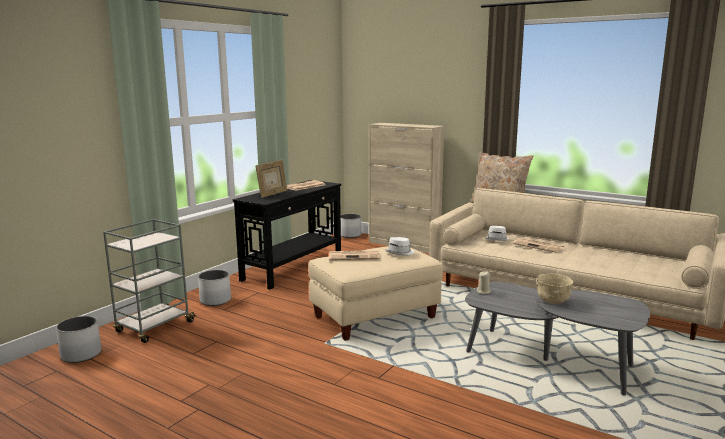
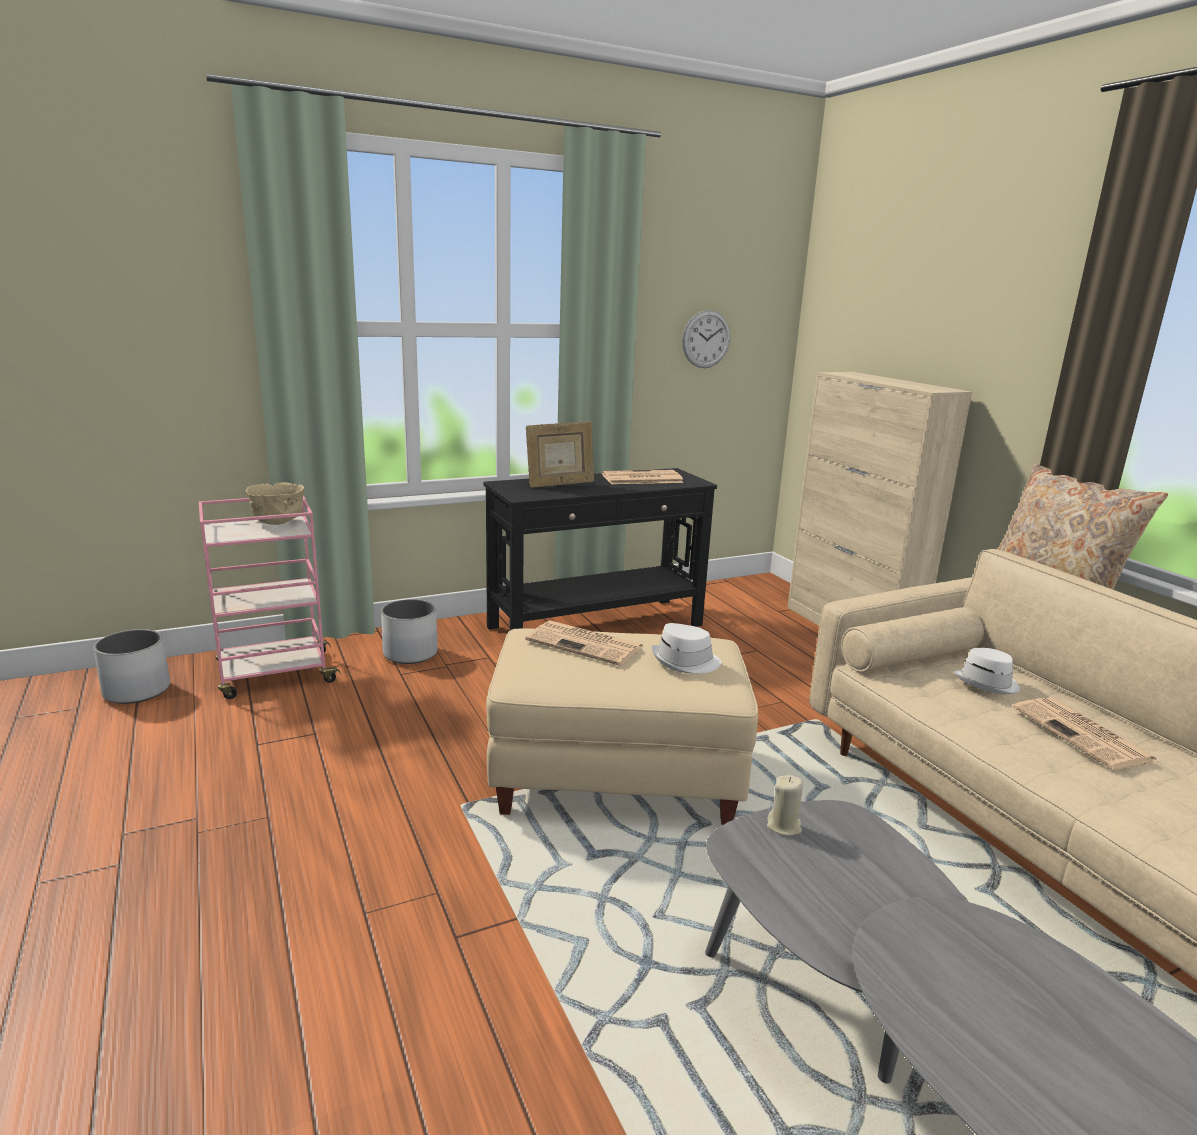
camera: 30 degrees right, 5 degrees up
(154, 327) = (274, 675): grey cart -> pink cart
(309, 113) = (706, 339): none -> wall clock
(350, 235) = (767, 585): white planter -> none
(552, 301) = (908, 945): beige bowl -> beige bowl (278, 523)

